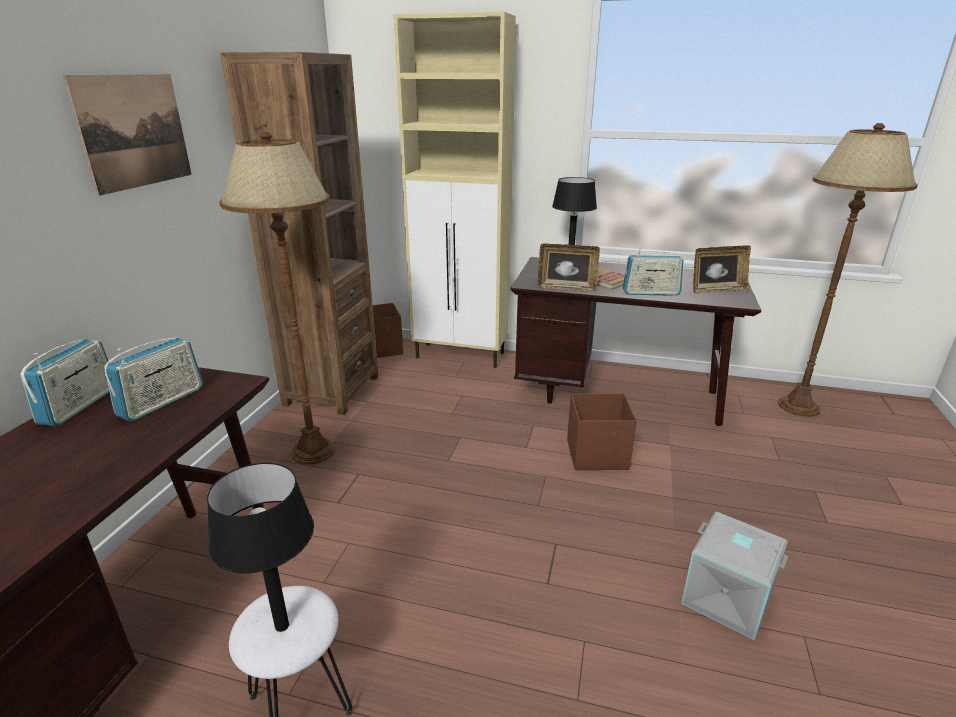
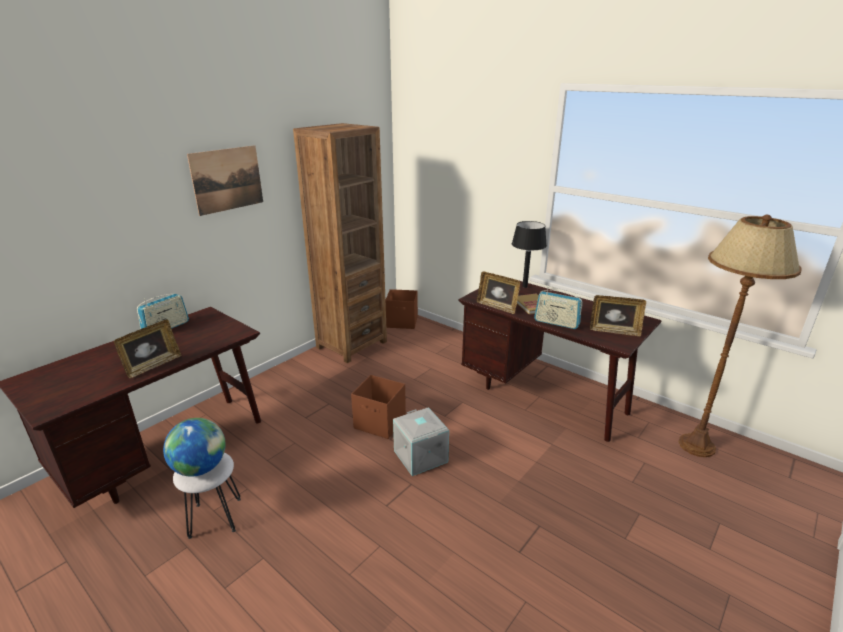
camera: 25 degrees right, 0 degrees up
(111, 470) = (153, 365): none -> picture frame
(162, 402) = (200, 335): radio -> none
(282, 625) = (200, 468): black table lamp -> globe
(314, 451) = (314, 382): brown floor lamp -> none
(461, 356) = (453, 339): beige cabinet -> none
(598, 455) = (490, 436): brown storage box -> brown storage box (380, 423)
(725, 598) = (493, 558): grey storage box -> grey storage box (419, 456)

